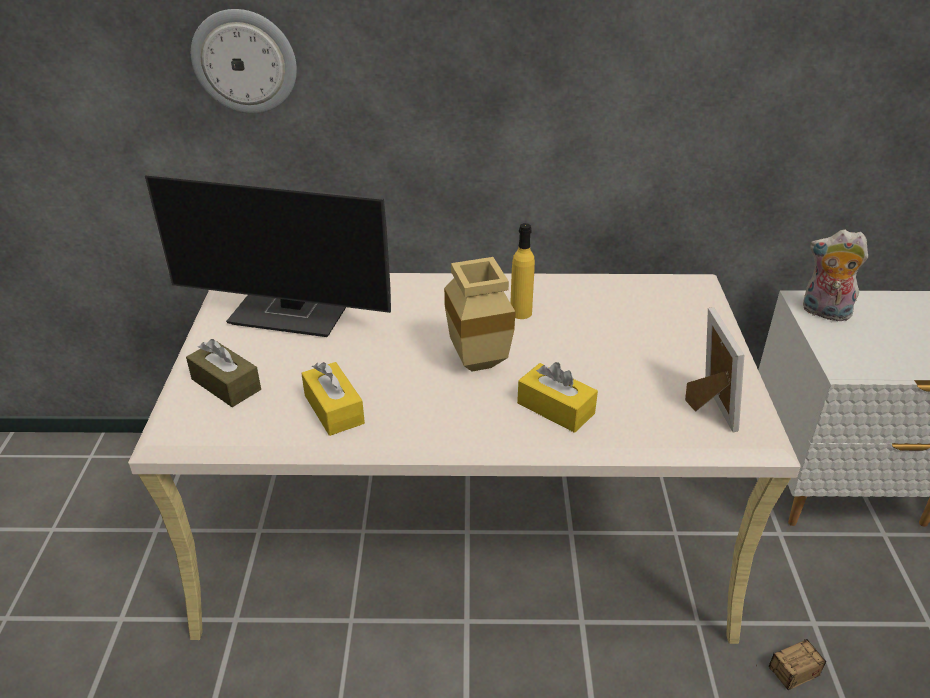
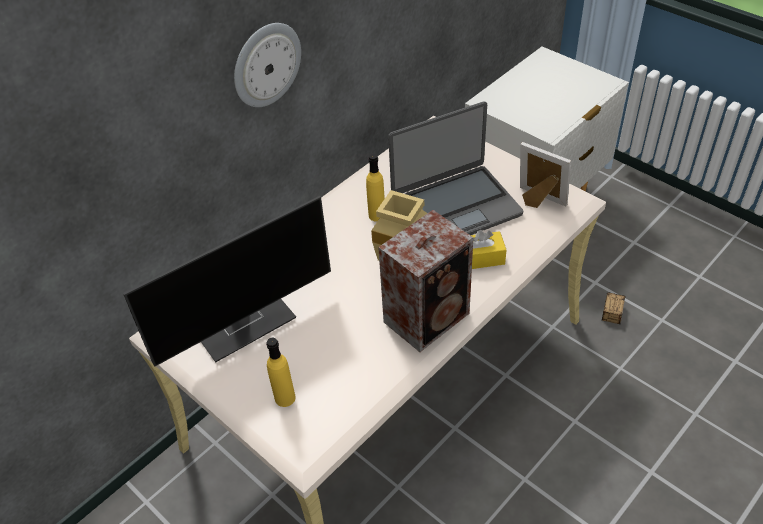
camera: 45 degrees left, 10 degrees up
(226, 384) = (285, 398): brown tissue box -> yellow bottle
(244, 62) = (114, 154): wall clock -> wall clock (266, 64)
(334, 409) = (372, 356): yellow tissue box -> none
(429, 419) = (429, 317): none -> speaker
(606, 354) = (455, 207): none -> laptop
(823, 313) = (501, 103): plush toy -> none

